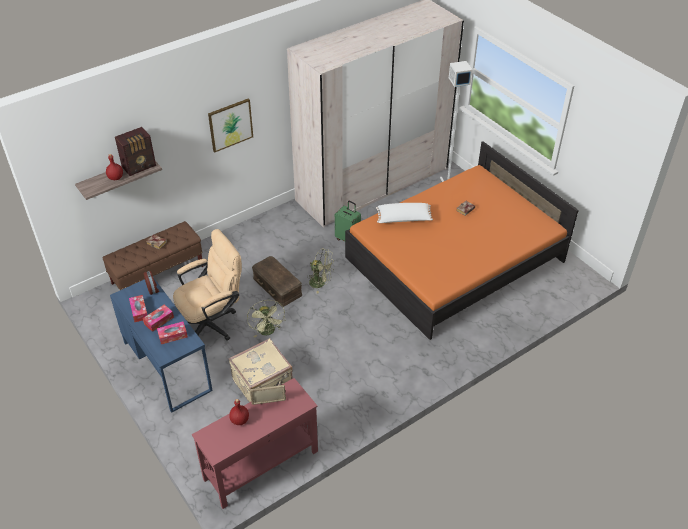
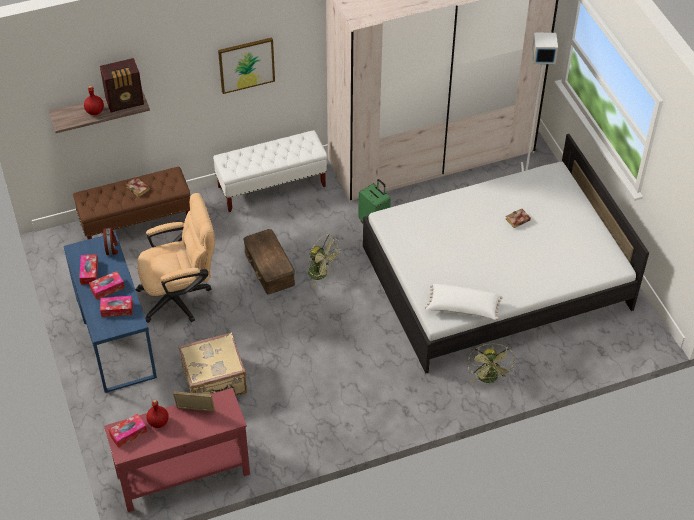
camera: 15 degrees right, 5 degrees up
(216, 436) = (128, 433): none -> tissue box
(258, 227) = (272, 187): none -> white bench
(268, 332) = (240, 322): green fan -> green fan (489, 379)
(403, 219) = (436, 217): white pillow -> white pillow (463, 308)
(454, 259) = (495, 277): orange bed -> white bed

